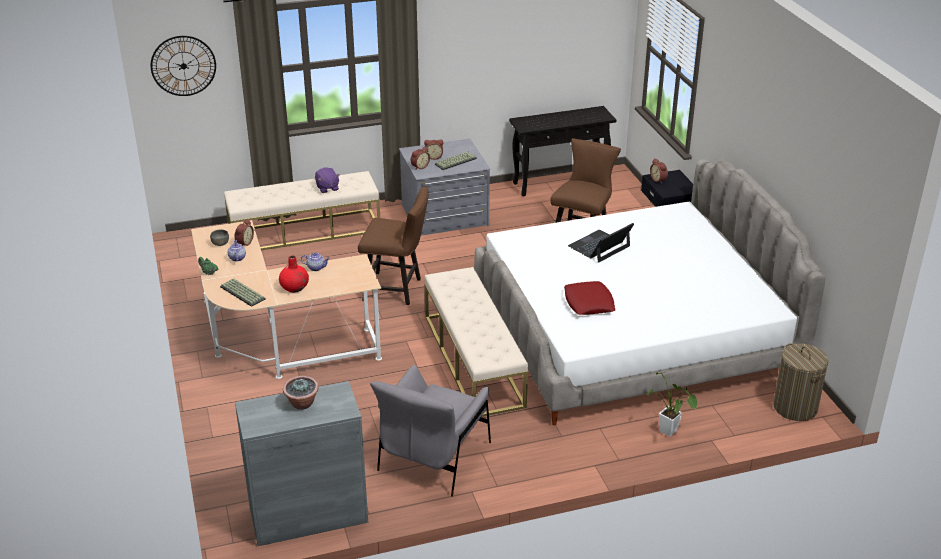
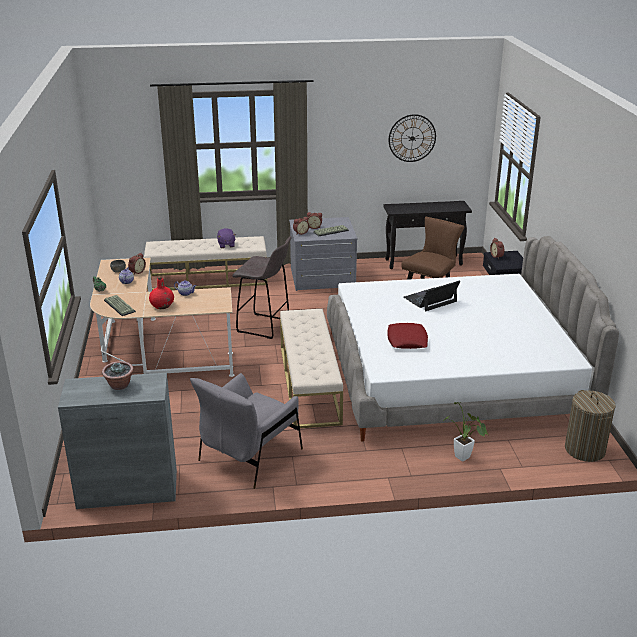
camera: 10 degrees right, 5 degrees down
(183, 66) = (118, 137): wall clock -> wall clock (412, 138)
(397, 289) = (265, 326): brown chair -> grey stool

